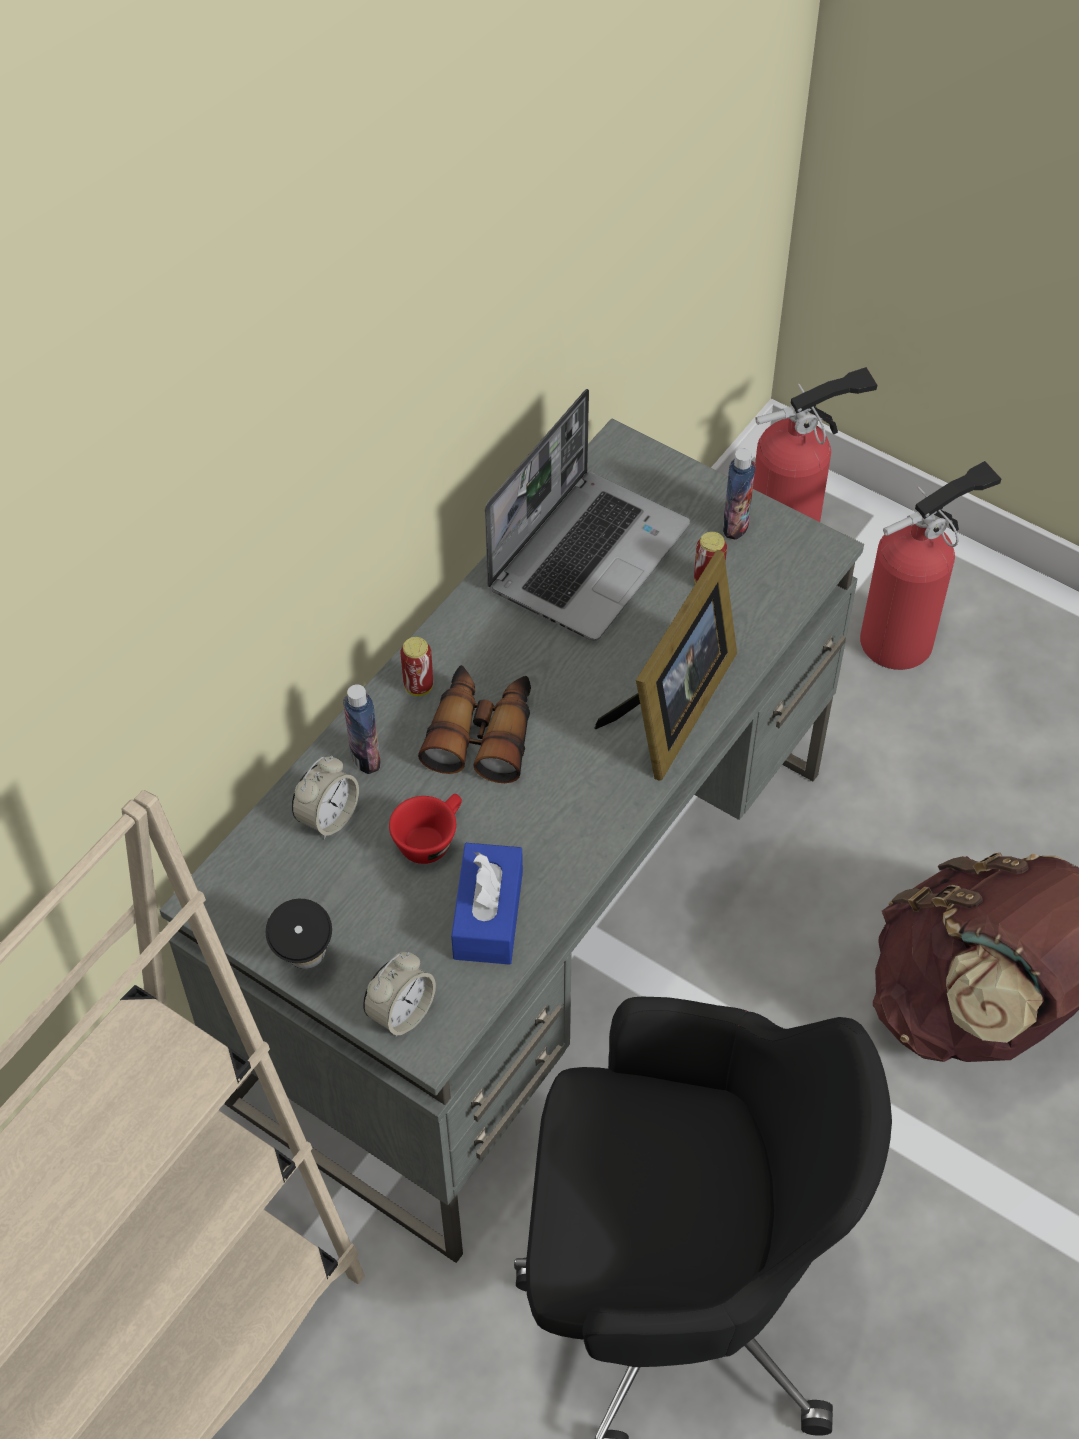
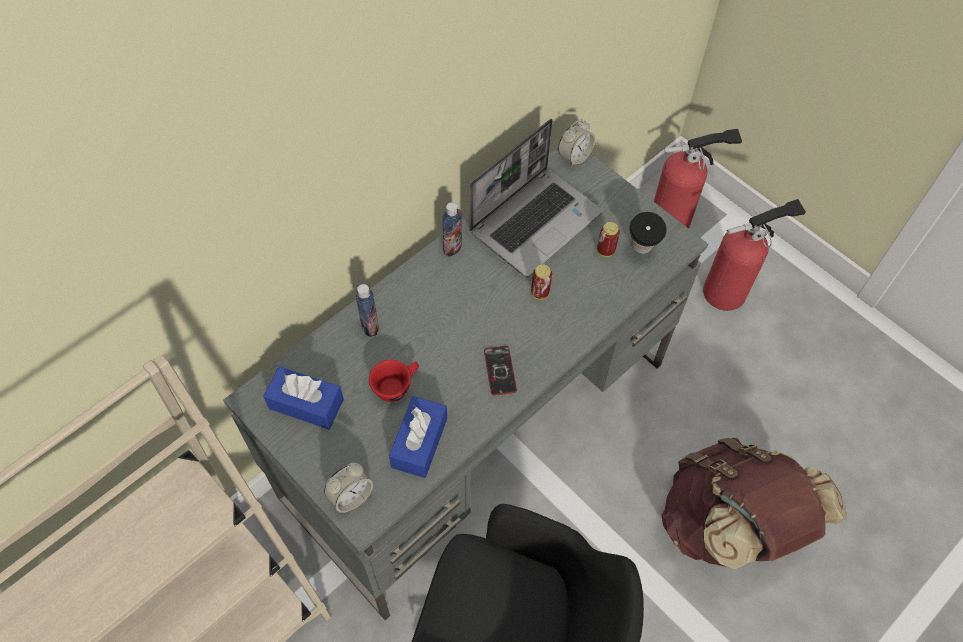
camera: 10 degrees right, 5 degrees up
(295, 891) = (306, 404): none -> blue tissue box
(306, 964) = (301, 452): cup -> cup (641, 251)
(328, 817) = (338, 360): alarm clock -> alarm clock (574, 156)
(418, 686) = (413, 286): can -> can (540, 293)
(482, 732) = (444, 323): binoculars -> none
(587, 788) = (500, 371): none -> phone
(672, 710) = (564, 330): picture frame -> none
(735, 525) = (630, 218): bottle -> bottle (452, 247)

